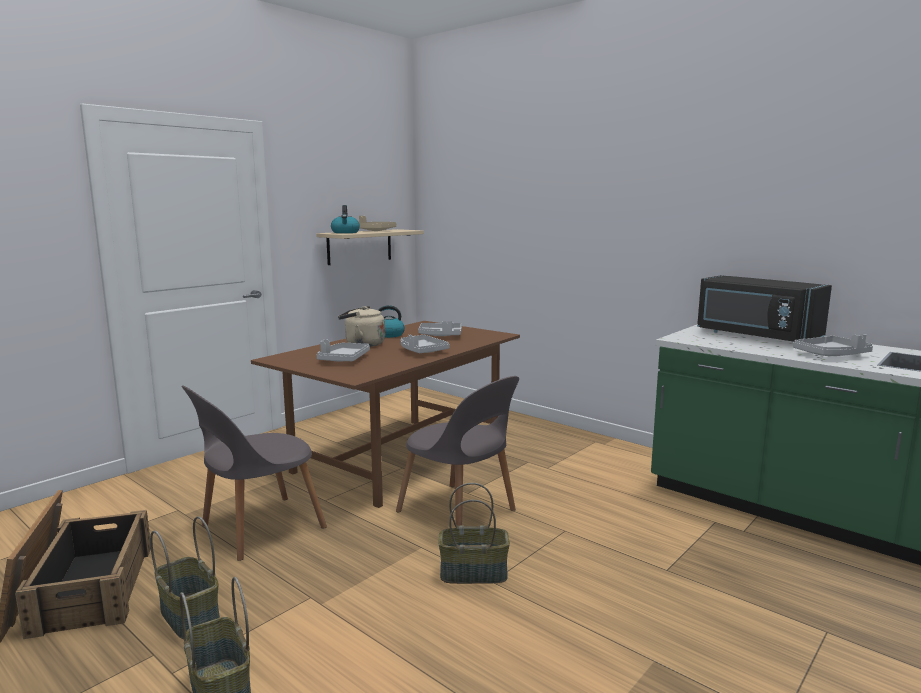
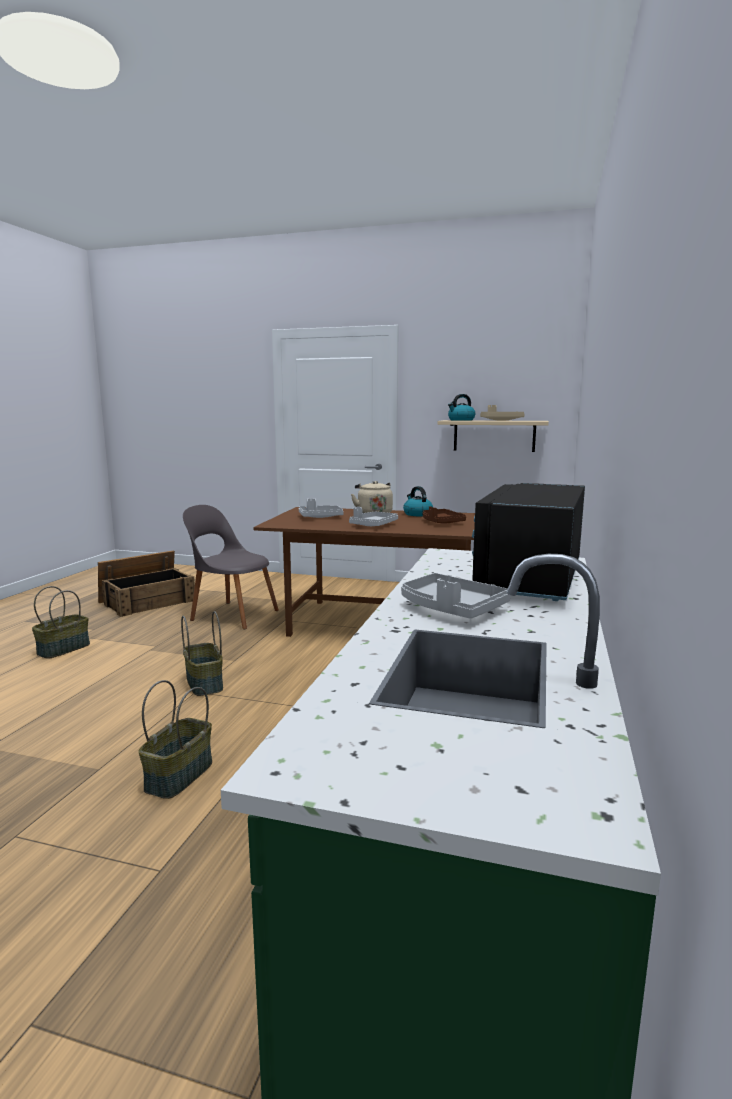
camera: 65 degrees right, 0 degrees up
(191, 616) = (129, 626): basket -> basket (179, 776)
(440, 335) = (441, 522): grey tray -> brown tray
(459, 513) = (299, 661): grey chair -> none

